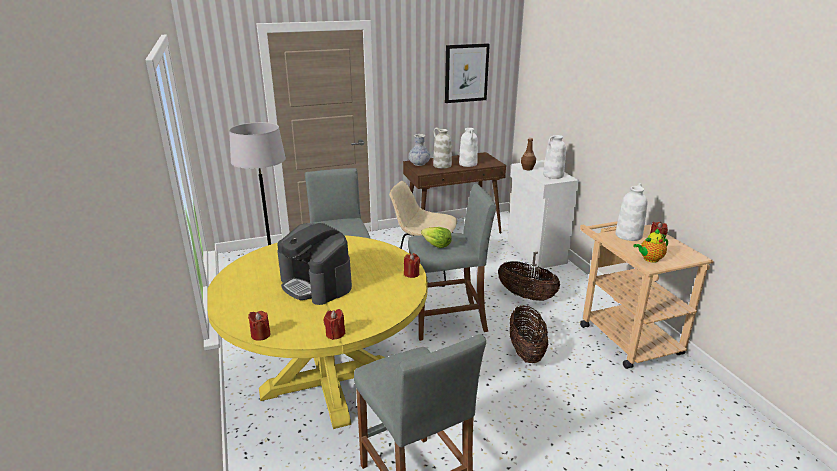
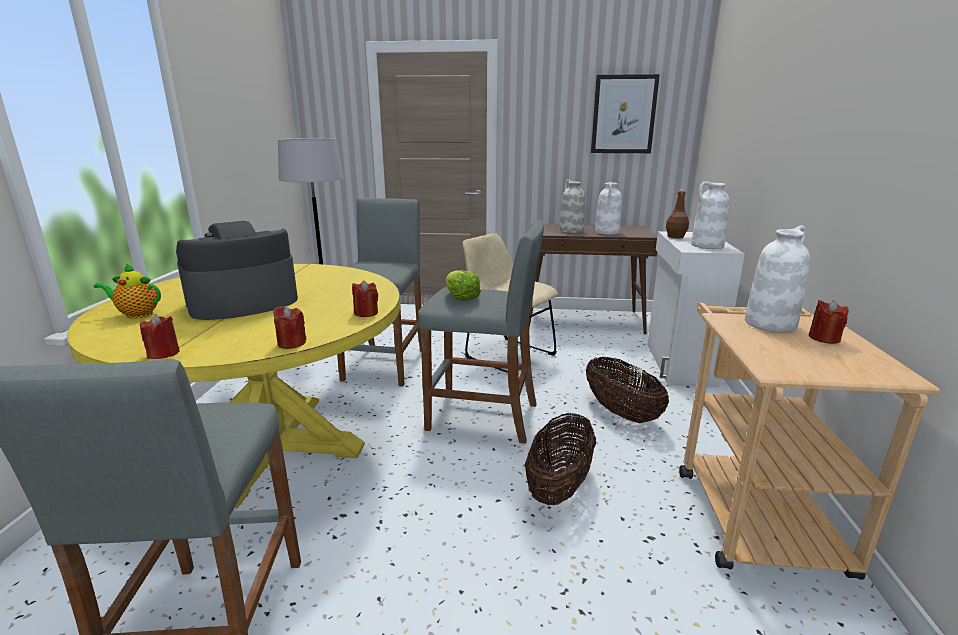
camera: 25 degrees right, 5 degrees down
(260, 335) = (93, 336): red candle -> red candle (291, 343)
(316, 284) = (243, 303): coffee machine -> coffee machine turned 75 degrees clockwise
(419, 164) = (545, 227): vase -> none
(649, 259) = (781, 361): teapot -> teapot (137, 314)

